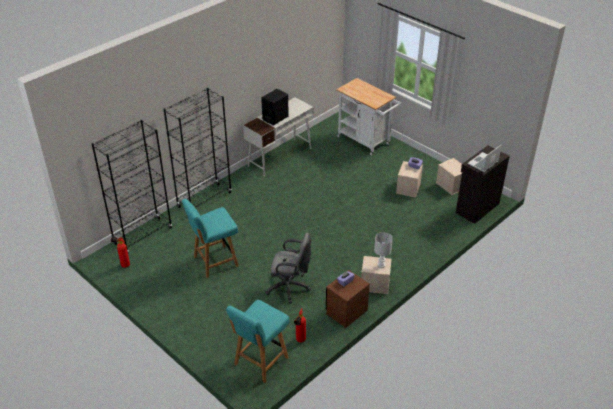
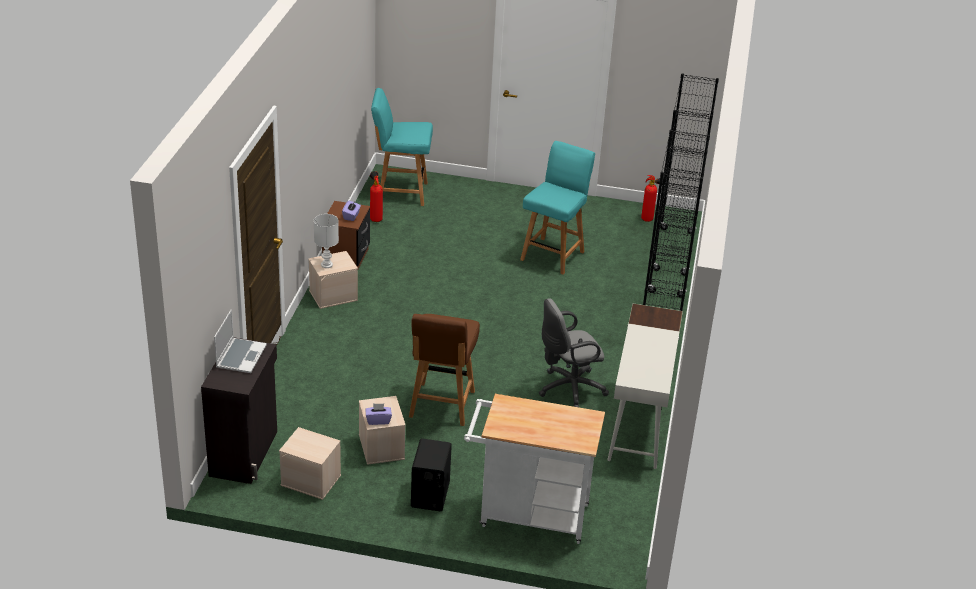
camera: 145 degrees right, 5 degrees down
(260, 361) = (401, 192): turquoise chair -> turquoise chair turned 90 degrees counterclockwise
(275, 118) = (649, 339): black speaker -> black speaker (430, 495)
(290, 287) = (435, 259): grey office chair -> grey office chair (568, 389)
(364, 196) = (441, 405): none -> brown chair

